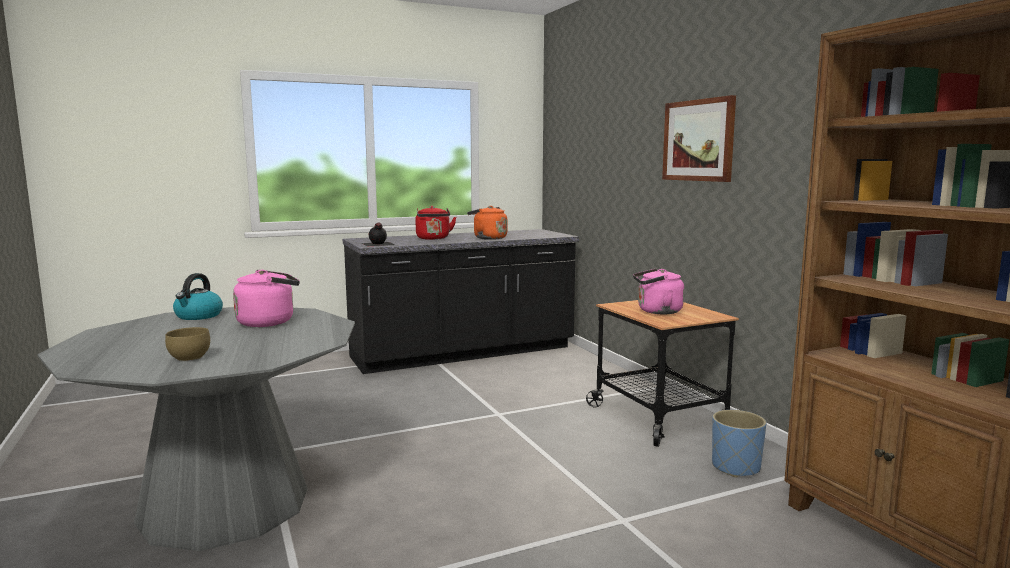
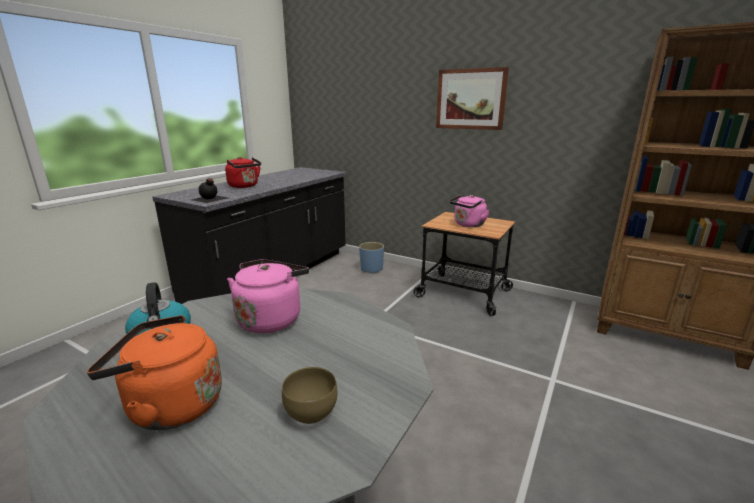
camera: 35 degrees left, 10 degrees up
(488, 238) = (289, 181): orange kettle -> orange kettle (170, 406)
(735, 467) = (544, 316): blue planter -> blue planter (371, 269)

